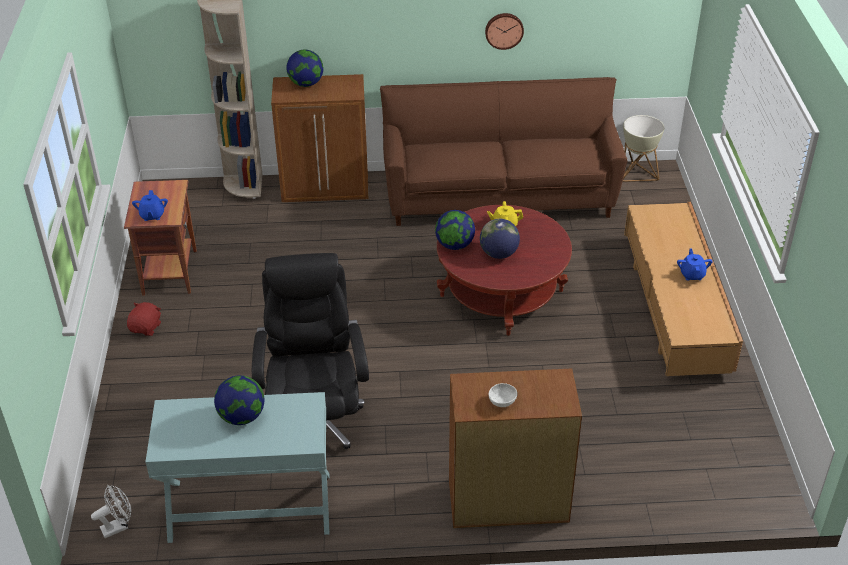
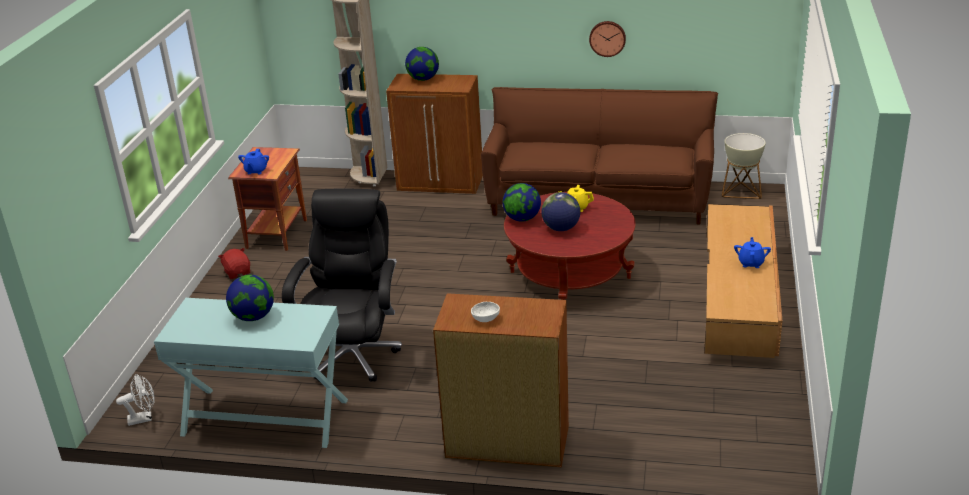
camera: 15 degrees right, 10 degrees down
(146, 328) = (238, 272): red plush toy -> red plush toy turned 60 degrees counterclockwise

